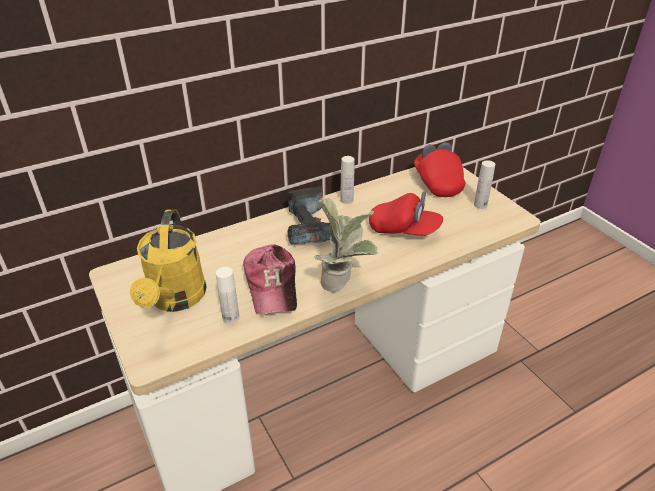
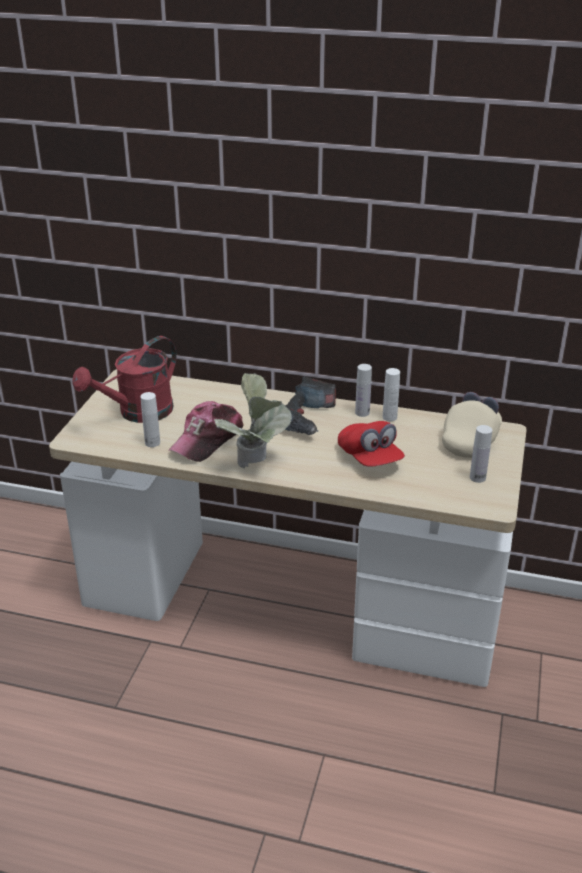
camera: 45 degrees right, 5 degrees down
(176, 299) = (138, 413): yellow watering can -> red watering can
(368, 193) = (389, 417): none -> white bottle
(437, 182) = (471, 440): red cap -> beige cap

